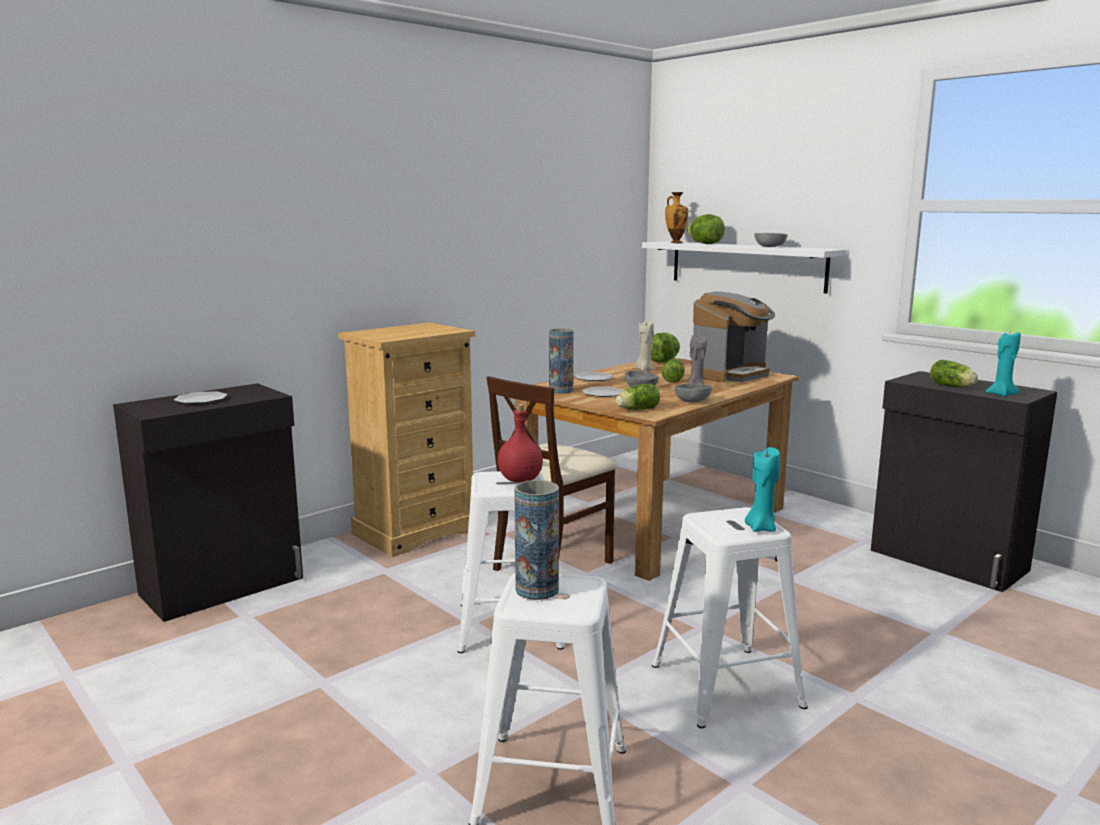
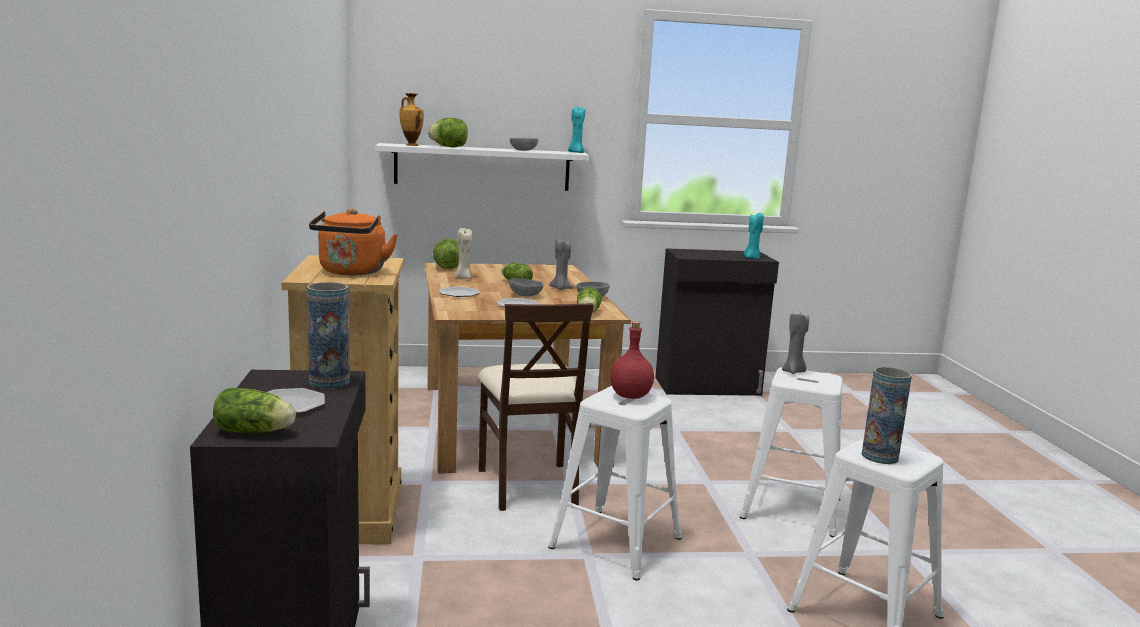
camera: 55 degrees left, 0 degrees up
(396, 333) = (351, 272): none -> orange kettle
(561, 390) = (478, 310): vase -> vase (329, 382)
(730, 374) = (534, 271): coffee machine -> none
(744, 514) = (794, 372): none -> grey candle
(761, 528) = (824, 377): turquoise candle -> turquoise candle (575, 152)
(953, 387) = (719, 257): lettuce -> lettuce (256, 432)

